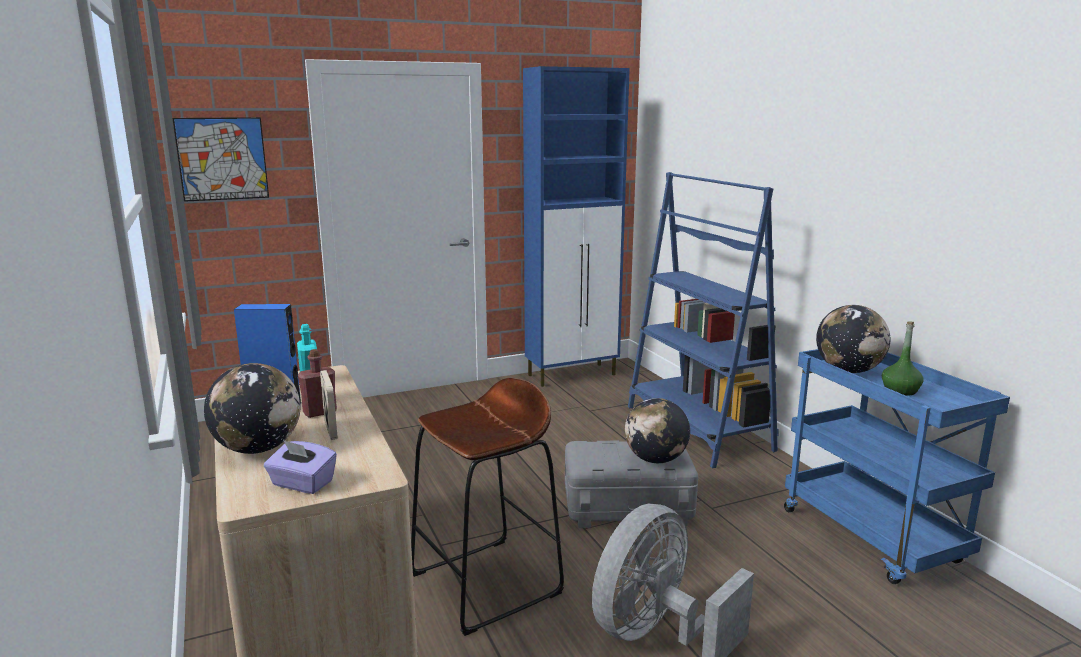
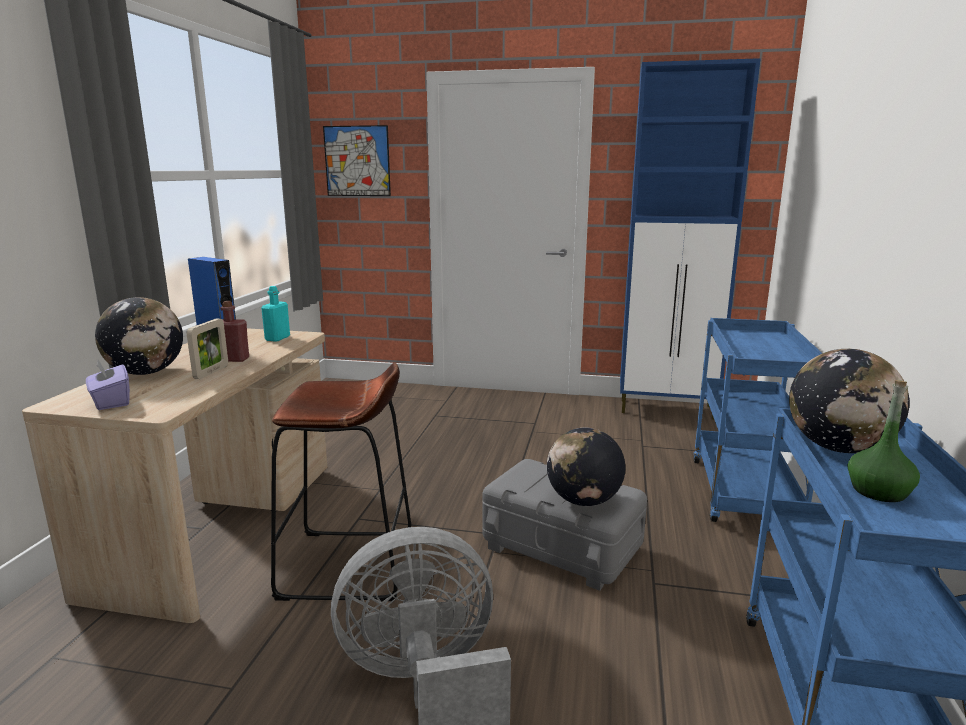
camera: 35 degrees right, 0 degrees up
(697, 428) = (745, 495): blue bookcase -> blue cart

